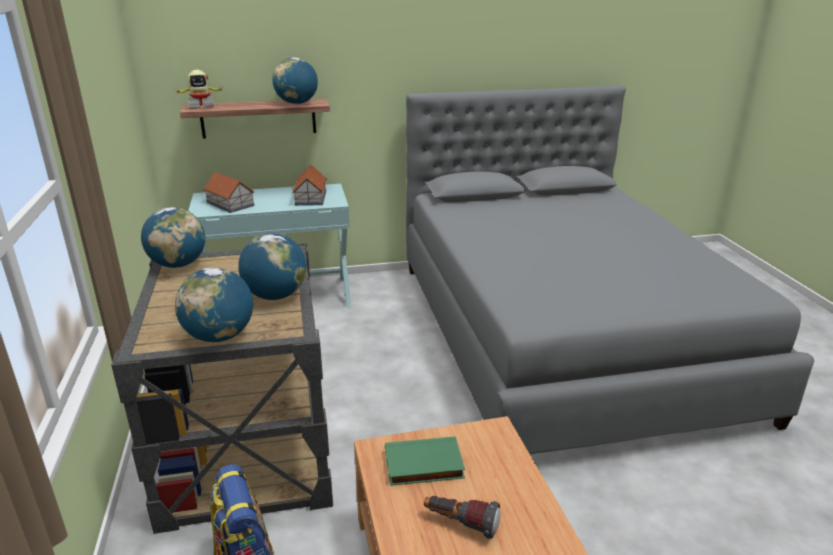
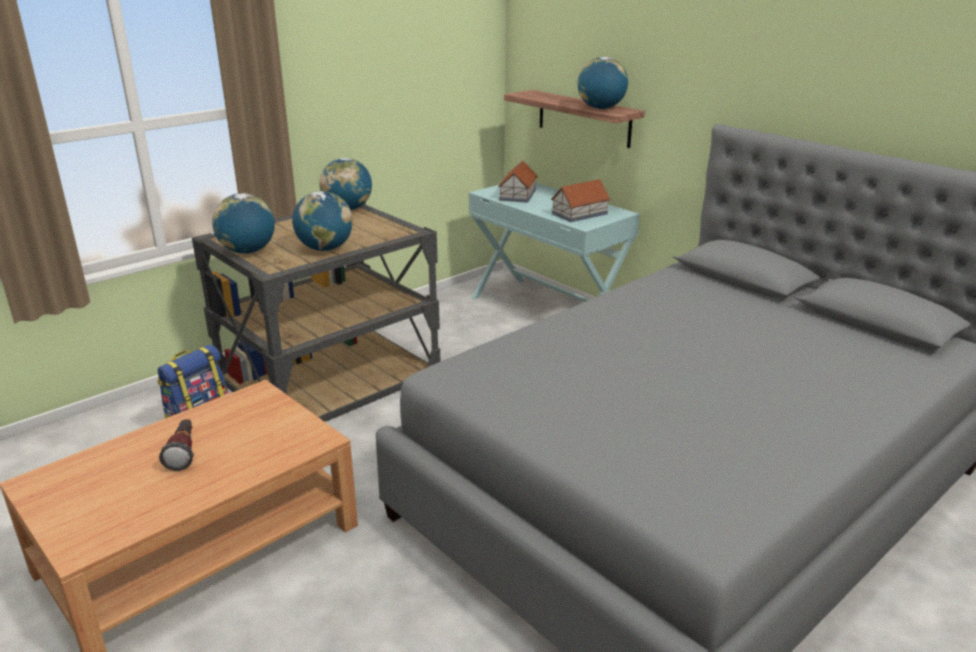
camera: 60 degrees right, 0 degrees up
(201, 106) = (532, 93): toy robot -> none
(423, 466) = (249, 417): green book -> none

